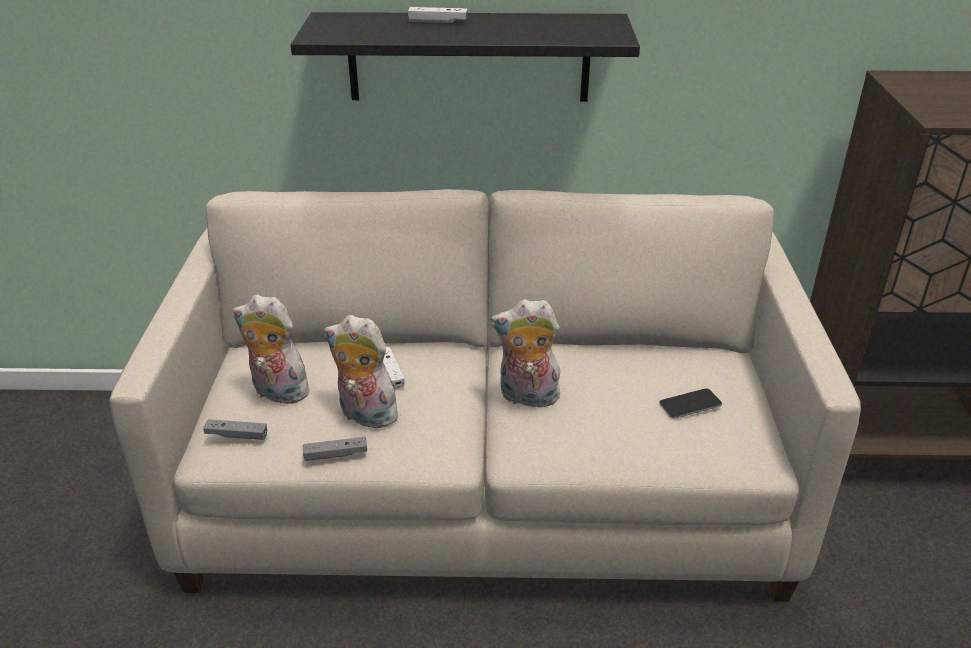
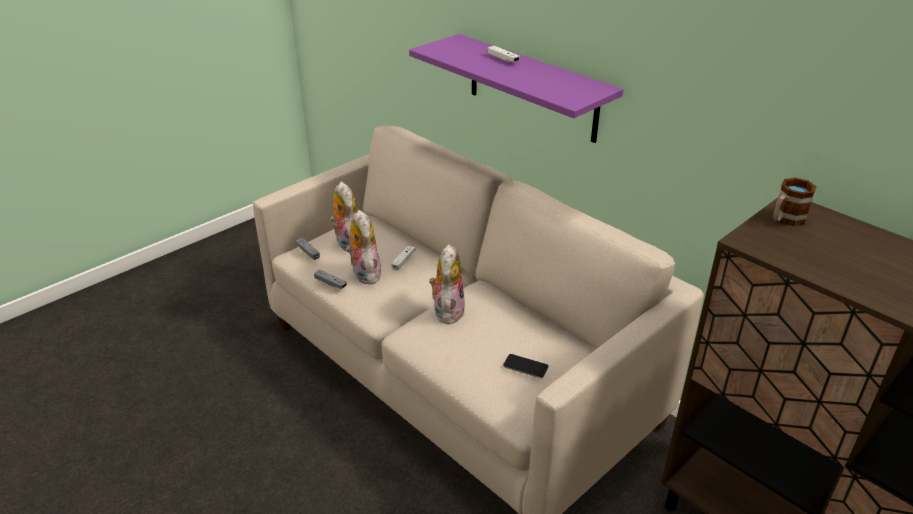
camera: 45 degrees right, 0 degrees up
(469, 57) = (532, 88): black shelf -> purple shelf
(527, 397) = (447, 310): plush toy -> plush toy turned 45 degrees clockwise
(919, 90) = (785, 219): none -> mug

